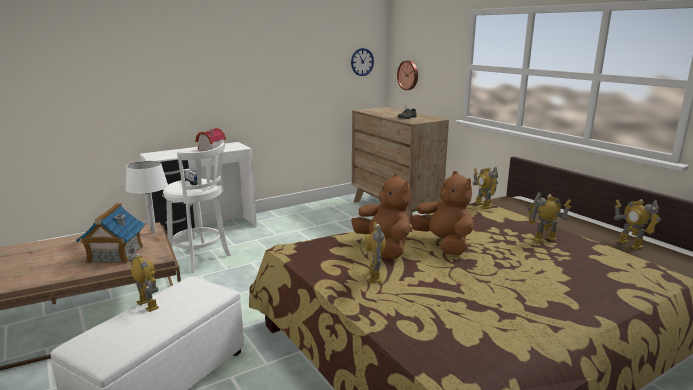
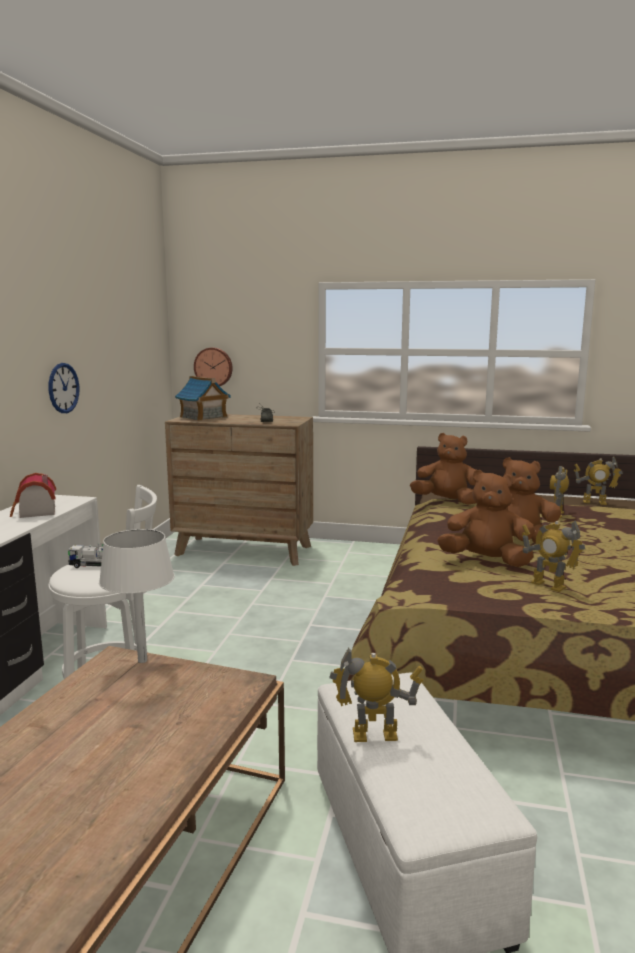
camera: 45 degrees left, 5 degrees down
(115, 254) = (171, 709): toy house -> toy house (203, 417)
(362, 62) = (150, 352): wall clock -> wall clock (63, 388)
(482, 205) = (447, 501): toy robot -> brown plush toy

